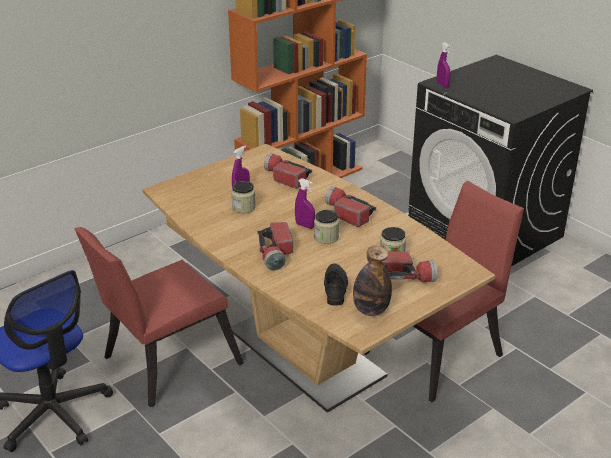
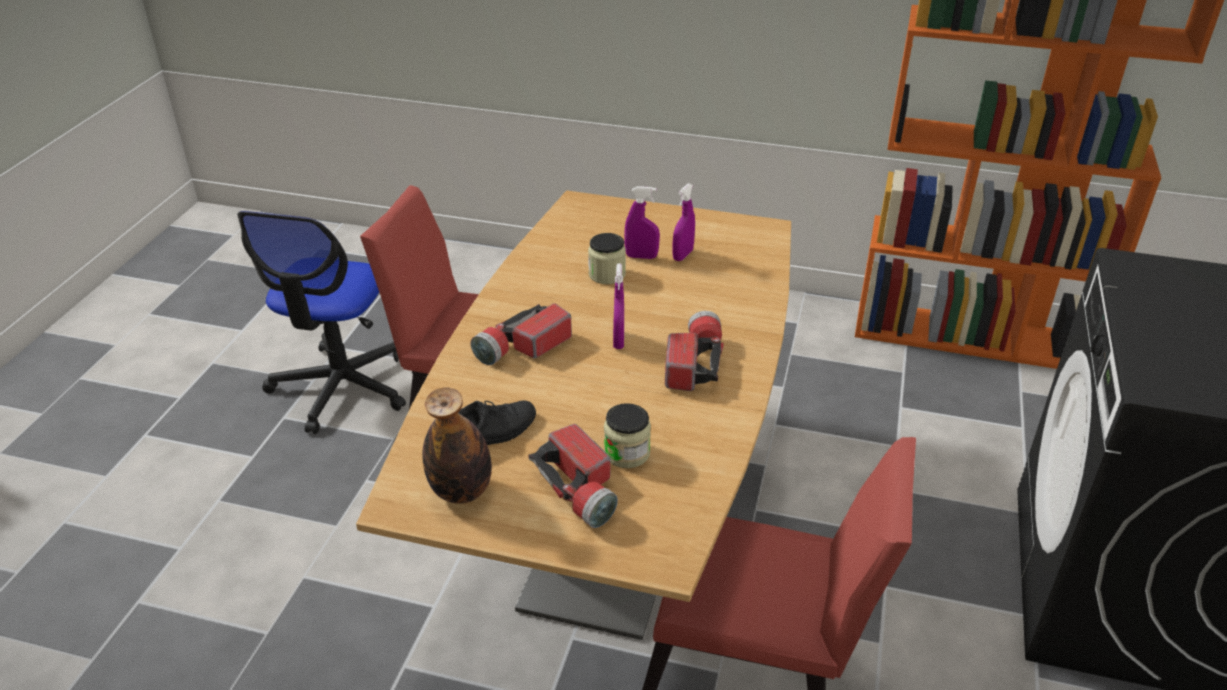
camera: 55 degrees right, 5 degrees up
(285, 177) = (723, 272): flashlight -> none
(326, 237) = (609, 371): jar -> none
(442, 85) = (1131, 273): purple spray bottle -> purple spray bottle (682, 255)

